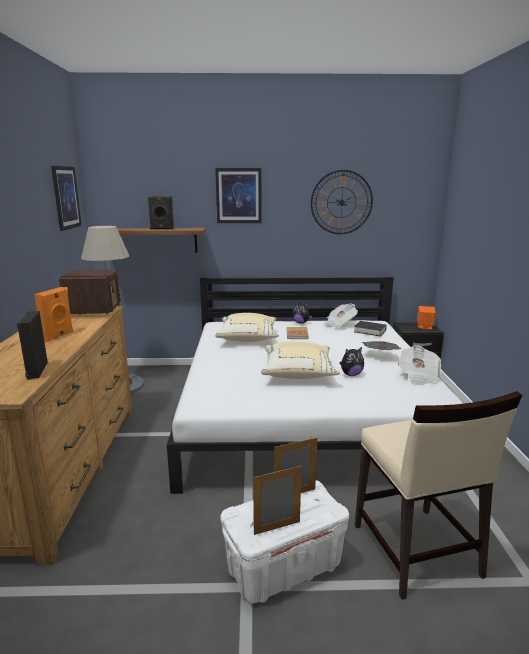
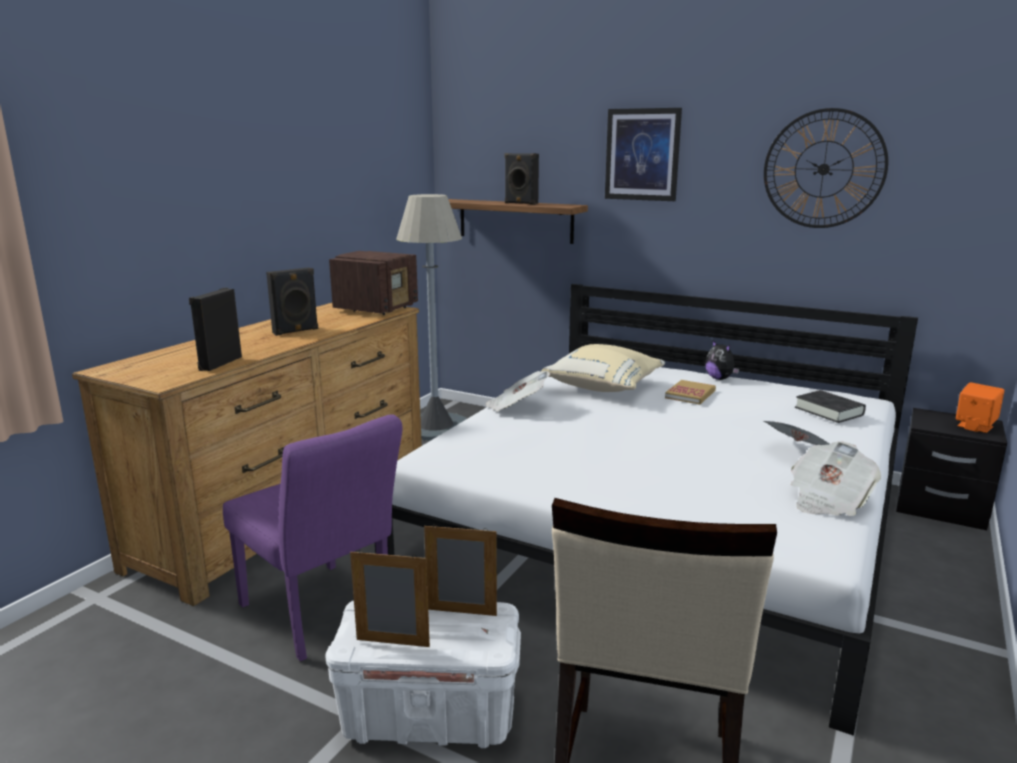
camera: 30 degrees right, 0 degrees up
(58, 336) = (296, 331): orange speaker -> black speaker
(66, 197) = (390, 153): picture -> none
(159, 533) = (323, 615): none -> purple chair
(298, 373) = (619, 449): beige pillow -> none
(339, 324) = (785, 391): newspaper -> newspaper (516, 407)
(351, 374) = (705, 470): plush toy -> none

